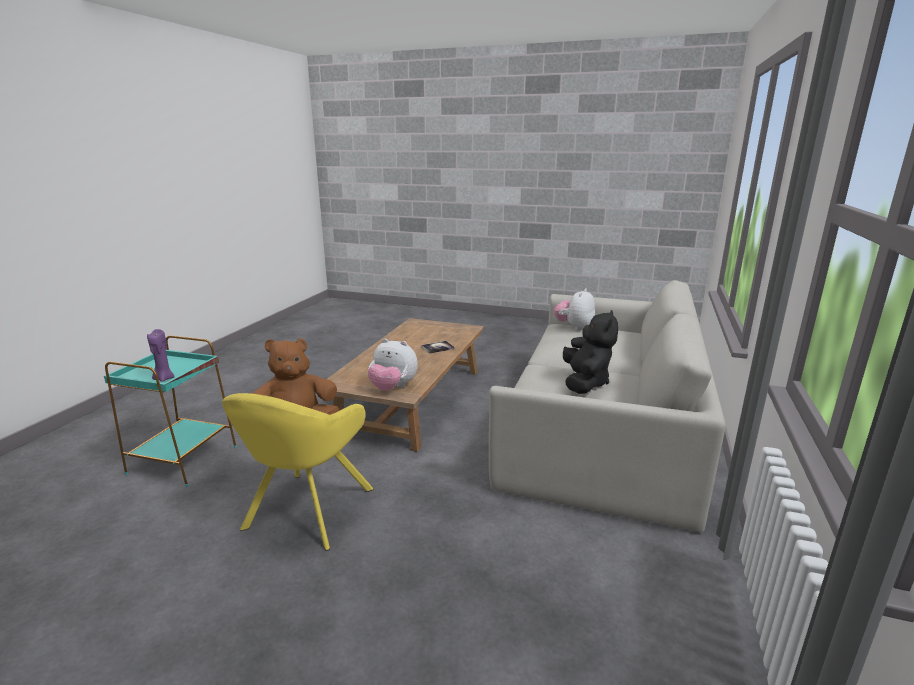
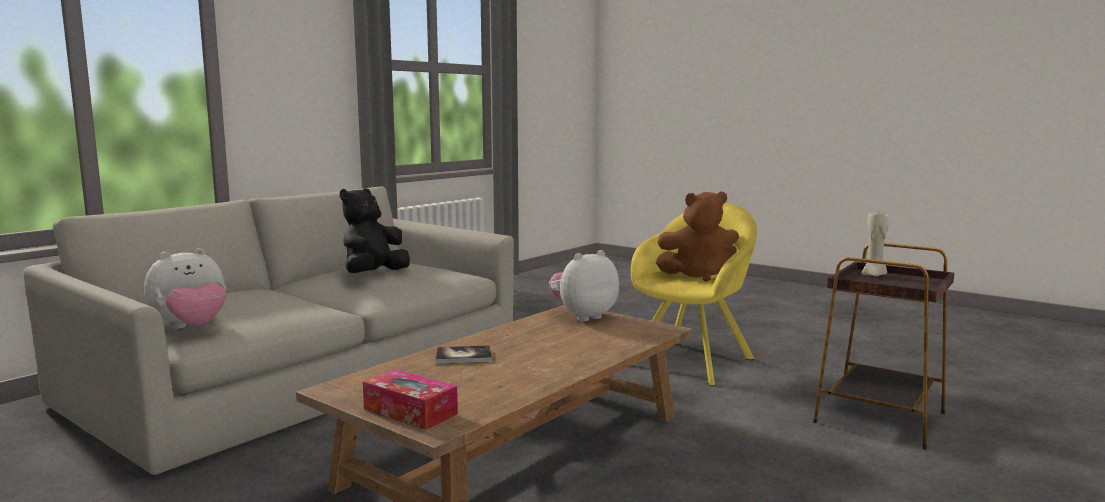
camera: 160 degrees left, 10 degrees down
(164, 378) = (874, 275): purple candle -> beige candle
(184, 460) = (878, 418): turquoise side table -> brown side table
(393, 388) = (583, 316): plush toy -> plush toy turned 75 degrees counterclockwise
(430, 325) = (410, 411): none -> tissue box

